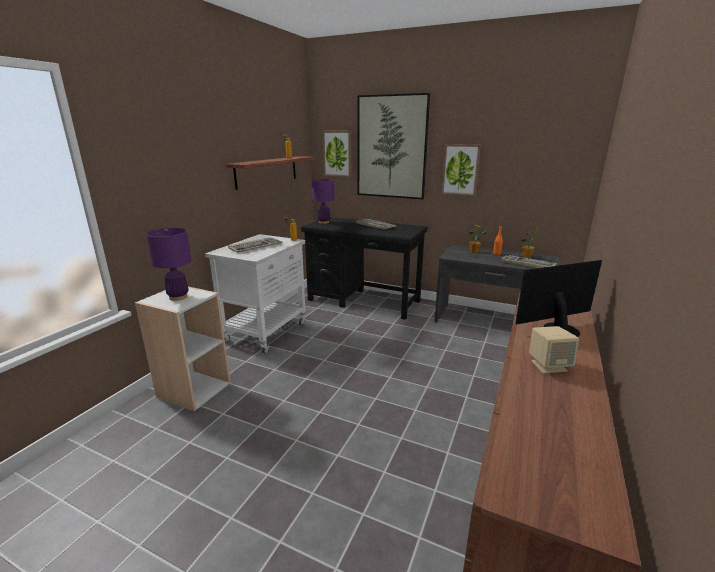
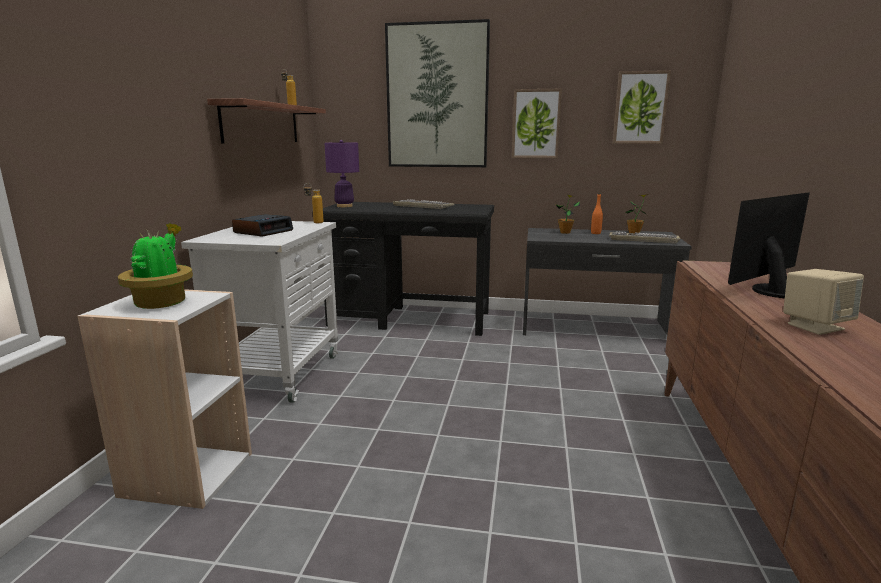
camera: 15 degrees left, 5 degrees down
(178, 297) = (162, 302): purple table lamp -> potted plant
(255, 246) = (263, 231): keyboard -> alarm clock
(337, 153) = (355, 108): picture -> picture (640, 108)

